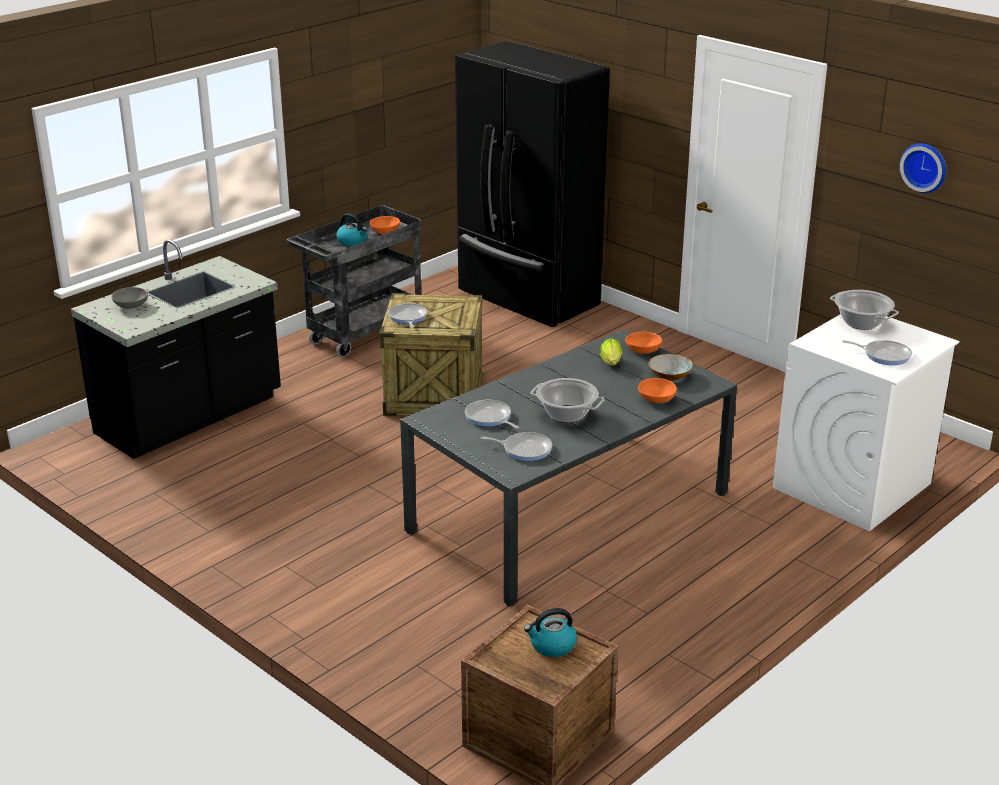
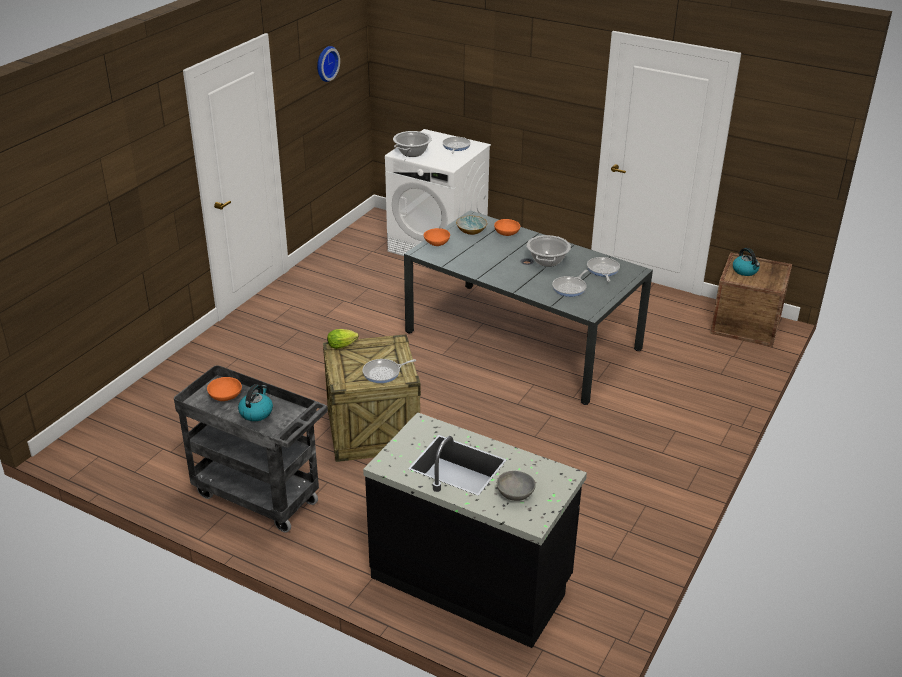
camera: 105 degrees left, 5 degrees up
(525, 298) = (156, 409): black fridge -> none
(611, 364) = (464, 252): lettuce -> lettuce (343, 345)

